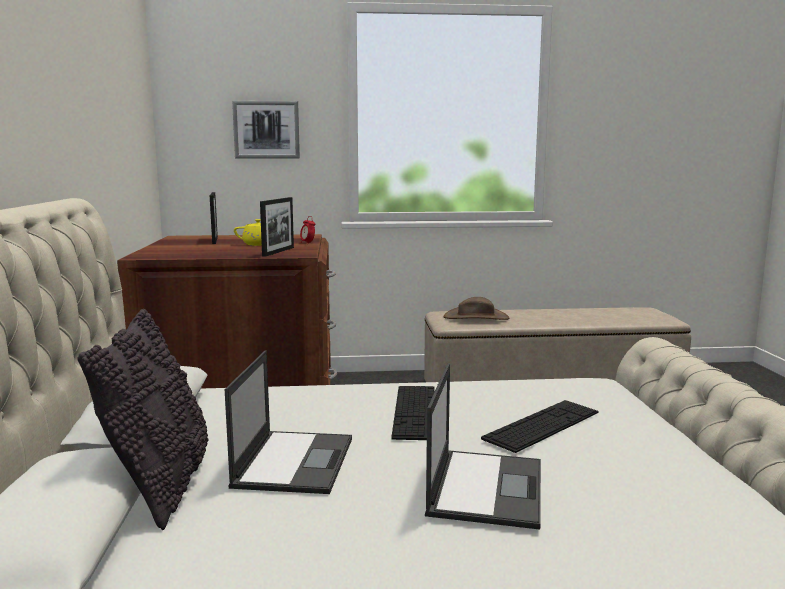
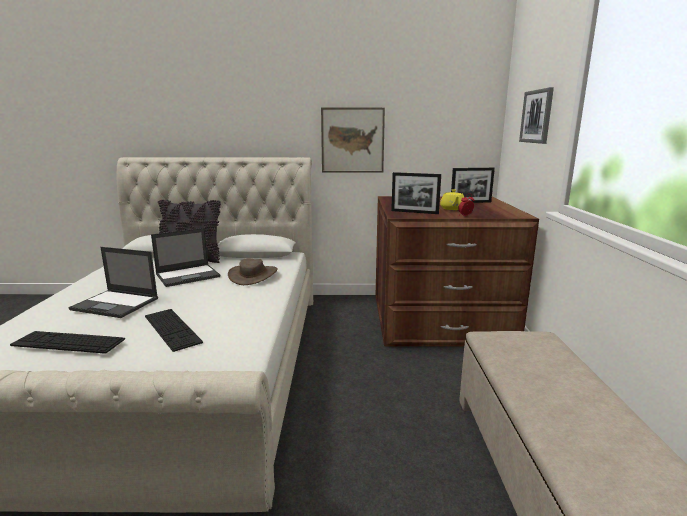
camera: 95 degrees right, 5 degrees up
(83, 161) = (352, 140): none -> picture
(294, 461) = (188, 275): laptop -> laptop turned 45 degrees counterclockwise
(415, 411) = (223, 296): keyboard -> keyboard (68, 342)
(476, 317) = (527, 353): brown hat -> brown hat (253, 275)

